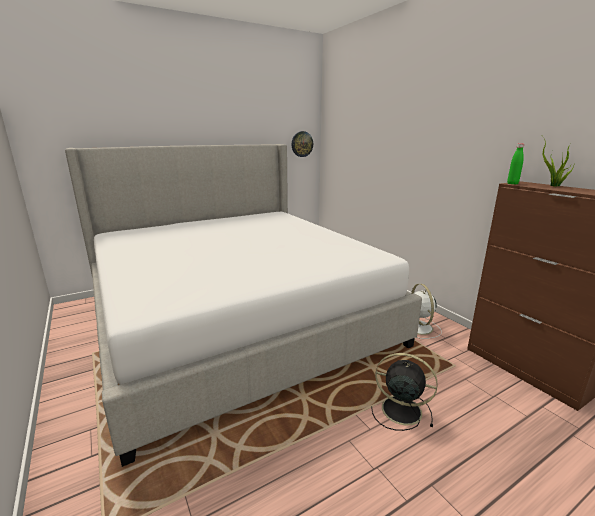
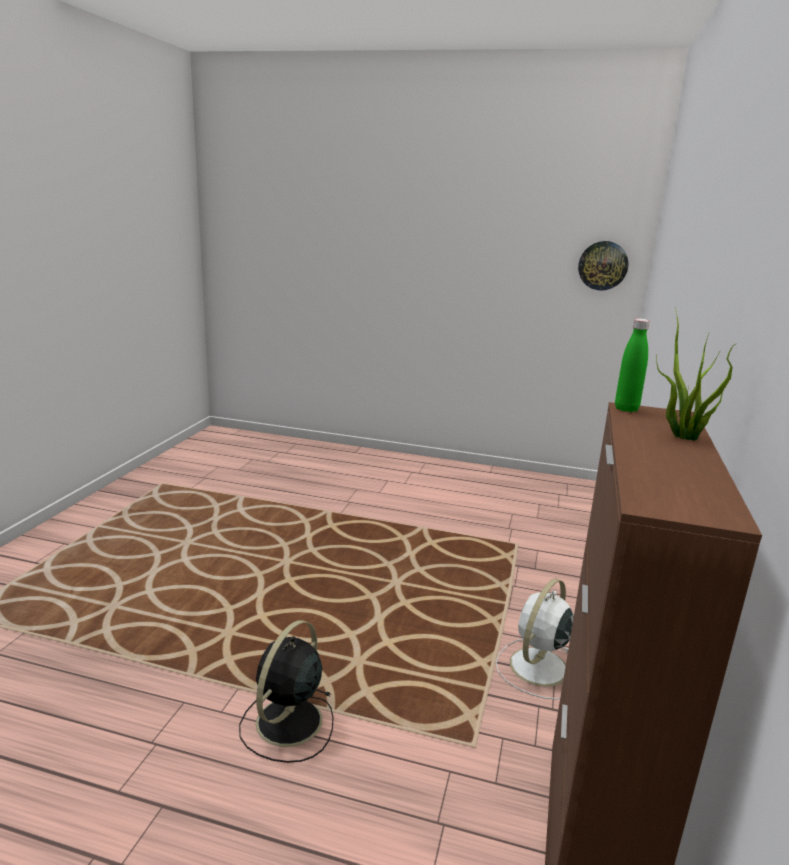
camera: 45 degrees right, 0 degrees up
(236, 319) = (324, 517): bed -> none
(399, 409) = (287, 723): black fan -> black fan turned 135 degrees counterclockwise

